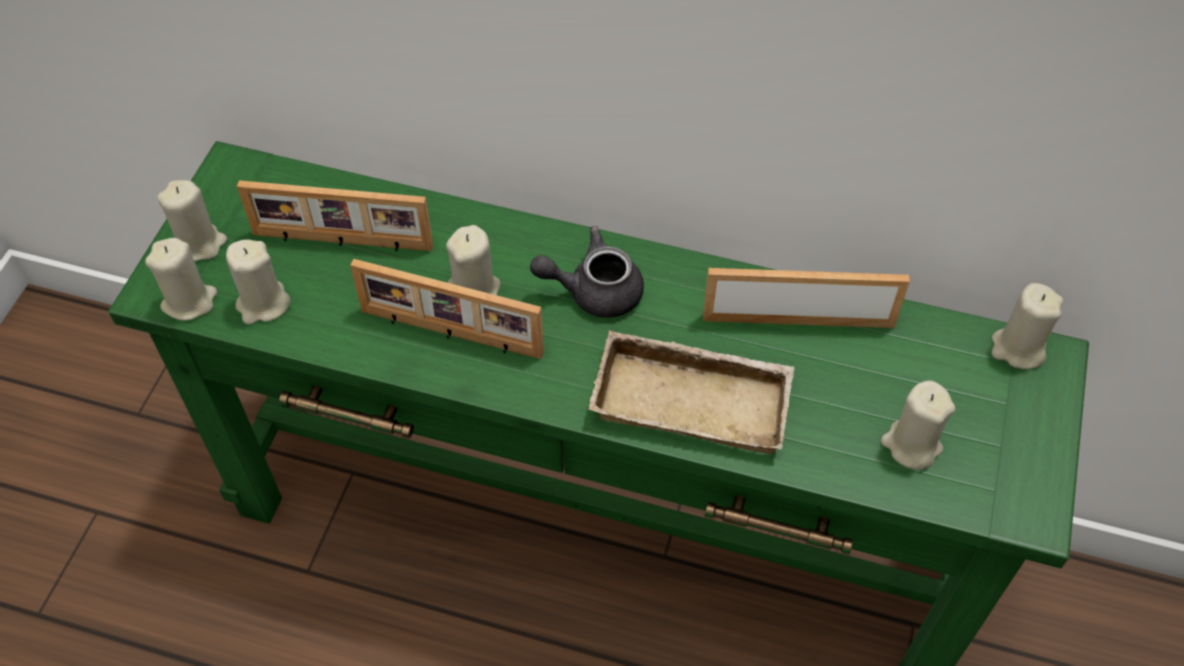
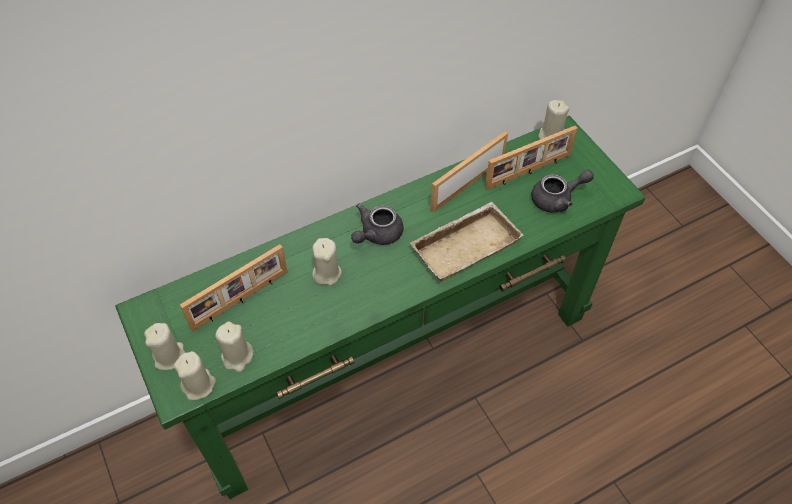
camera: 45 degrees left, 0 degrees up
(450, 334) = (339, 299): picture frame -> picture frame (528, 172)
(911, 445) = (557, 199): beige candle -> grey teapot

